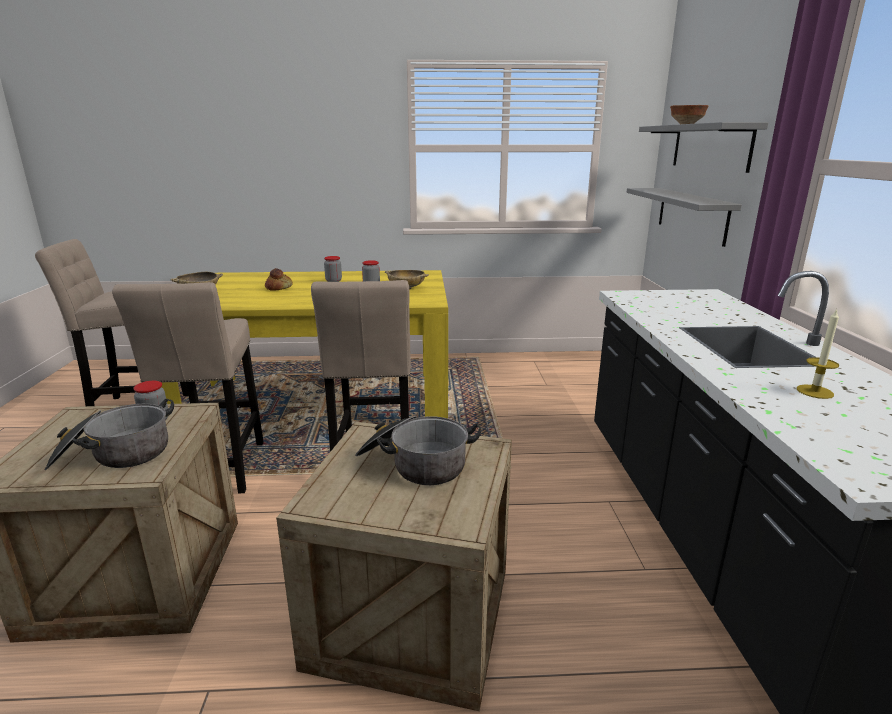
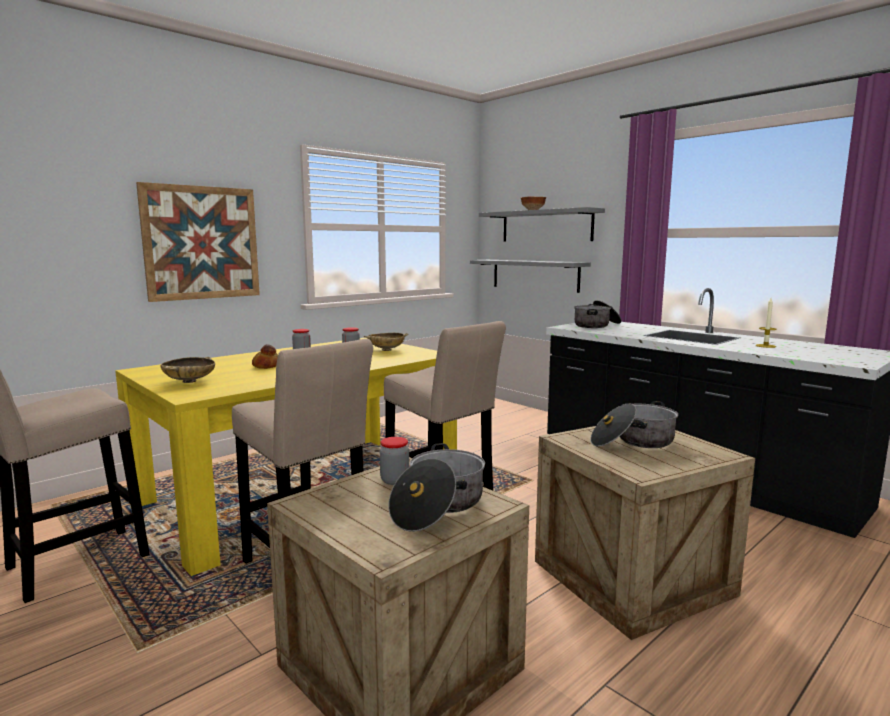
camera: 40 degrees left, 10 degrees down
(304, 166) = (202, 243): none -> picture
(674, 299) = (597, 325): none -> cooking pot

